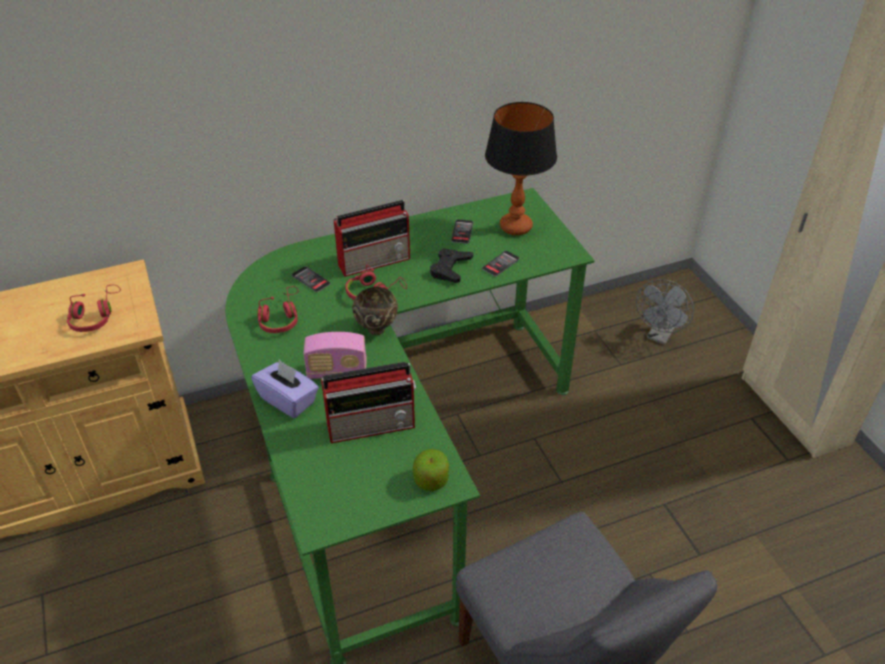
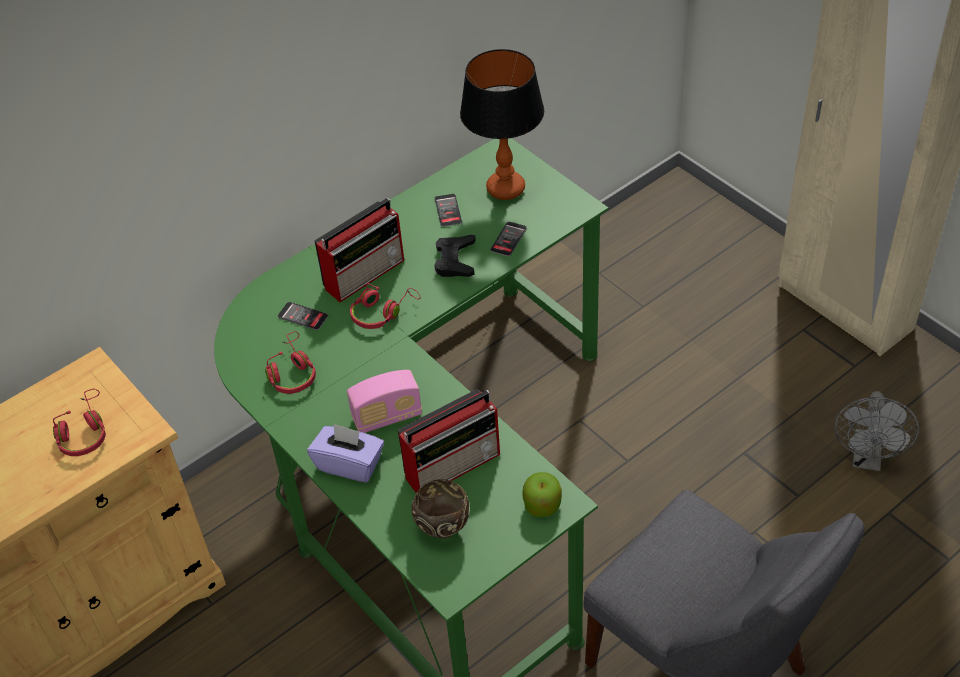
camera: 15 degrees left, 5 degrees up
(376, 328) = (406, 354): brown bowl -> brown bowl (443, 528)
(659, 336) = (674, 260): grey fan -> grey fan (867, 458)

